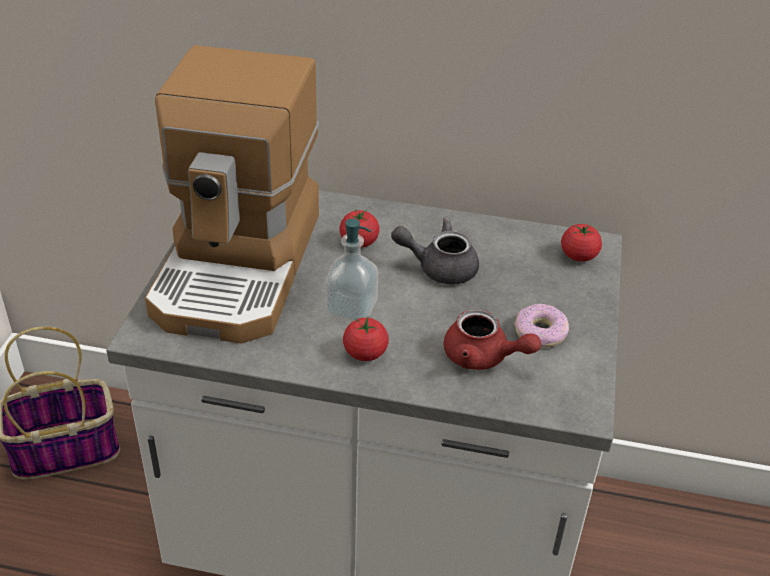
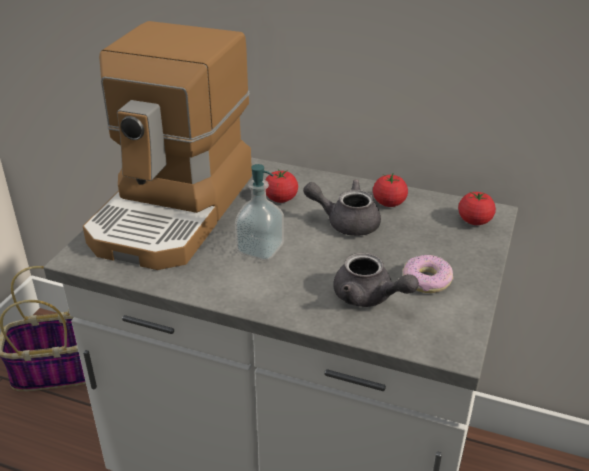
camera: 10 degrees right, 5 degrees down
(365, 353) = (263, 285): tomato -> tomato (389, 203)
(483, 357) = (369, 297): red teapot -> grey teapot

